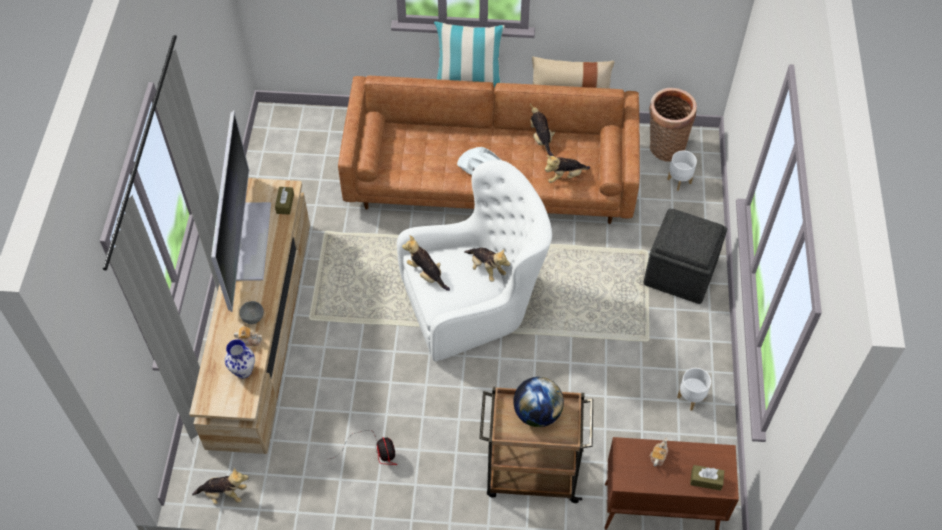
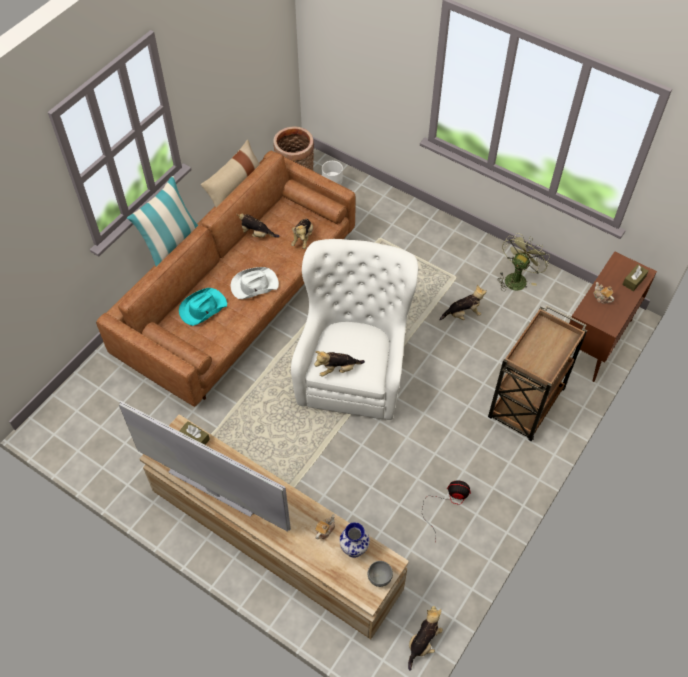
camera: 60 degrees left, 0 degrees up
(252, 318) = (302, 518): grey bowl -> grey bowl (379, 578)
(429, 144) = (202, 308): none -> turquoise hat
(486, 268) = (356, 329): plush toy -> plush toy (463, 314)
(537, 413) = (538, 345): globe -> none
(681, 272) = (411, 229): grey ottoman -> none
(690, 397) = (517, 278): white planter -> green fan

